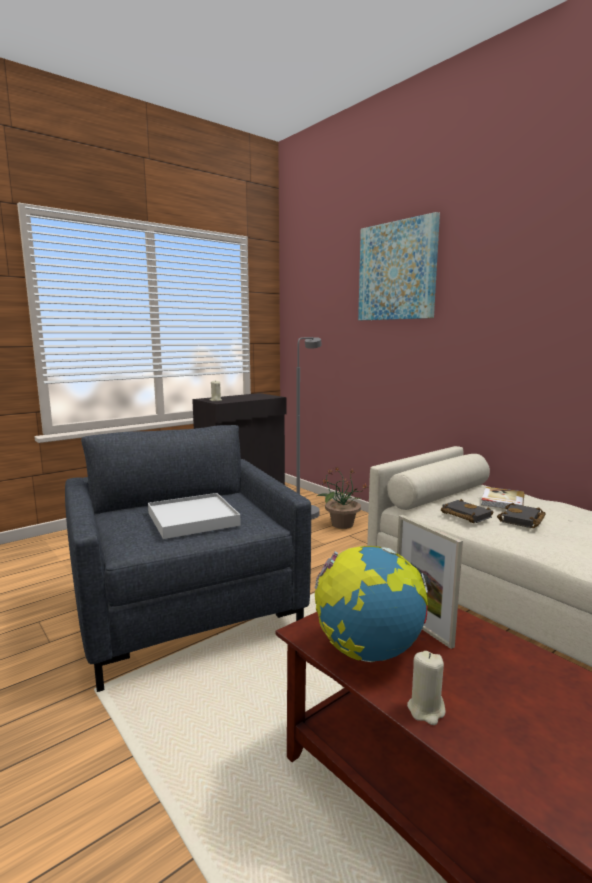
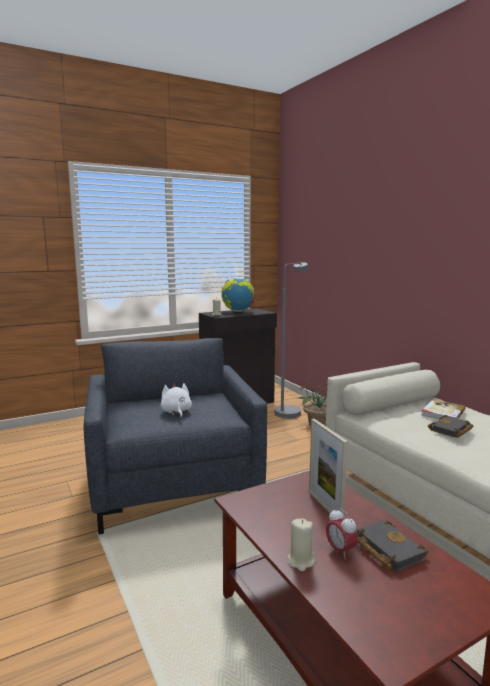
camera: 10 degrees right, 0 degrees up
(192, 519) = (176, 412): white tray -> white plush toy
(368, 651) = (276, 519): globe -> globe (238, 311)
(397, 271) = (371, 207): picture -> none
(464, 515) = (402, 423): black book -> black book (386, 549)
(469, 688) = (340, 551): none -> alarm clock

